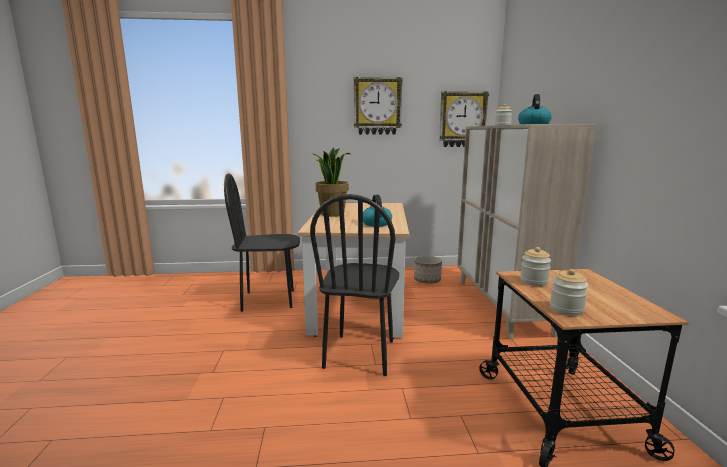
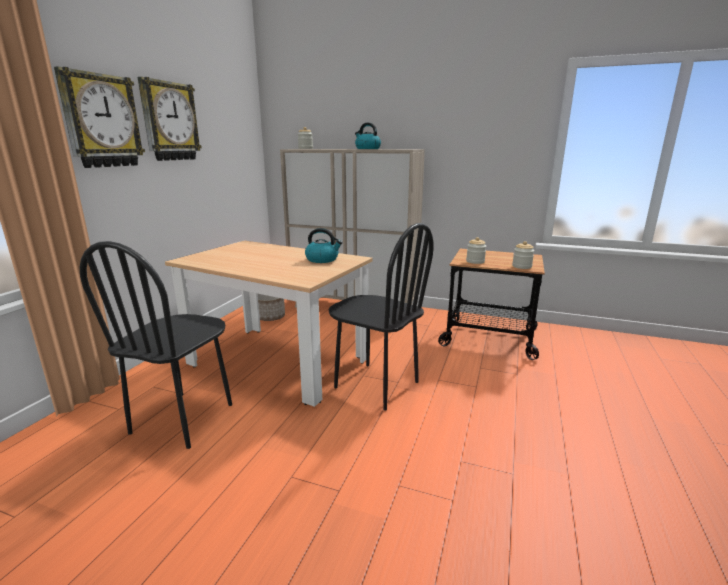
camera: 65 degrees left, 5 degrees up
(332, 214) = (246, 266): potted plant -> none
(462, 119) = (242, 140): wall clock -> wall clock (101, 121)

